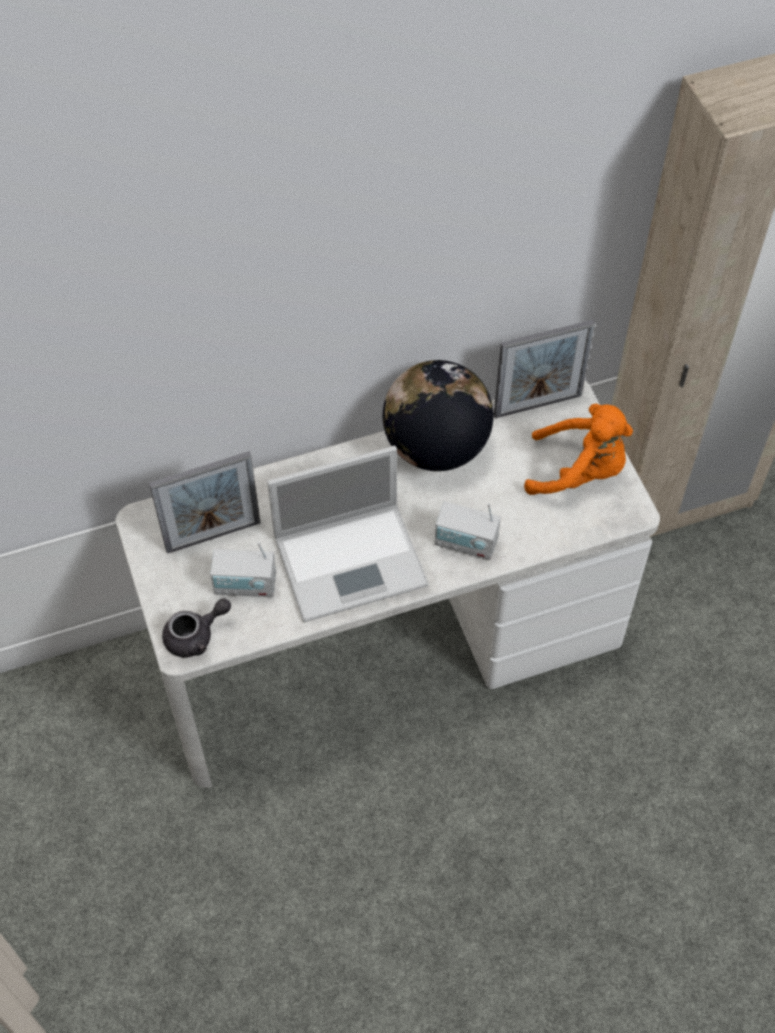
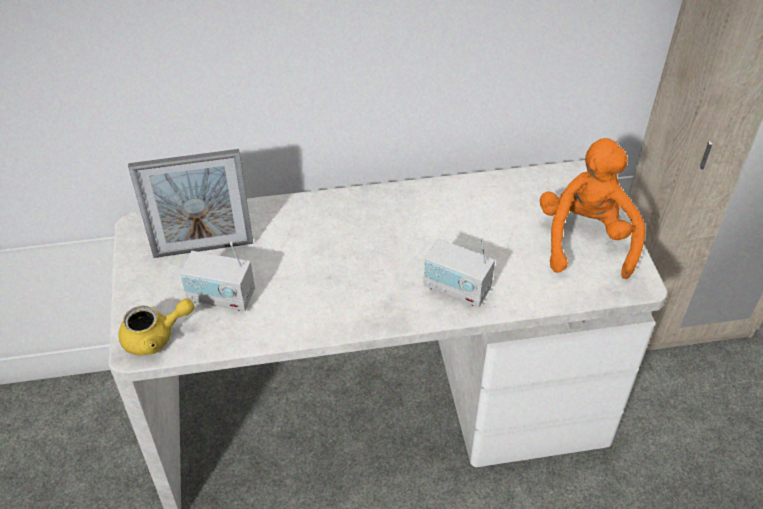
camera: 10 degrees right, 10 degrees down
(196, 636) = (155, 337): grey teapot -> yellow teapot
(353, 560) = (336, 289): laptop -> none
(436, 447) = (443, 200): globe -> none
(537, 405) = (551, 178): picture frame -> none
(579, 471) = (585, 239): orange plush toy -> orange plush toy turned 105 degrees counterclockwise

